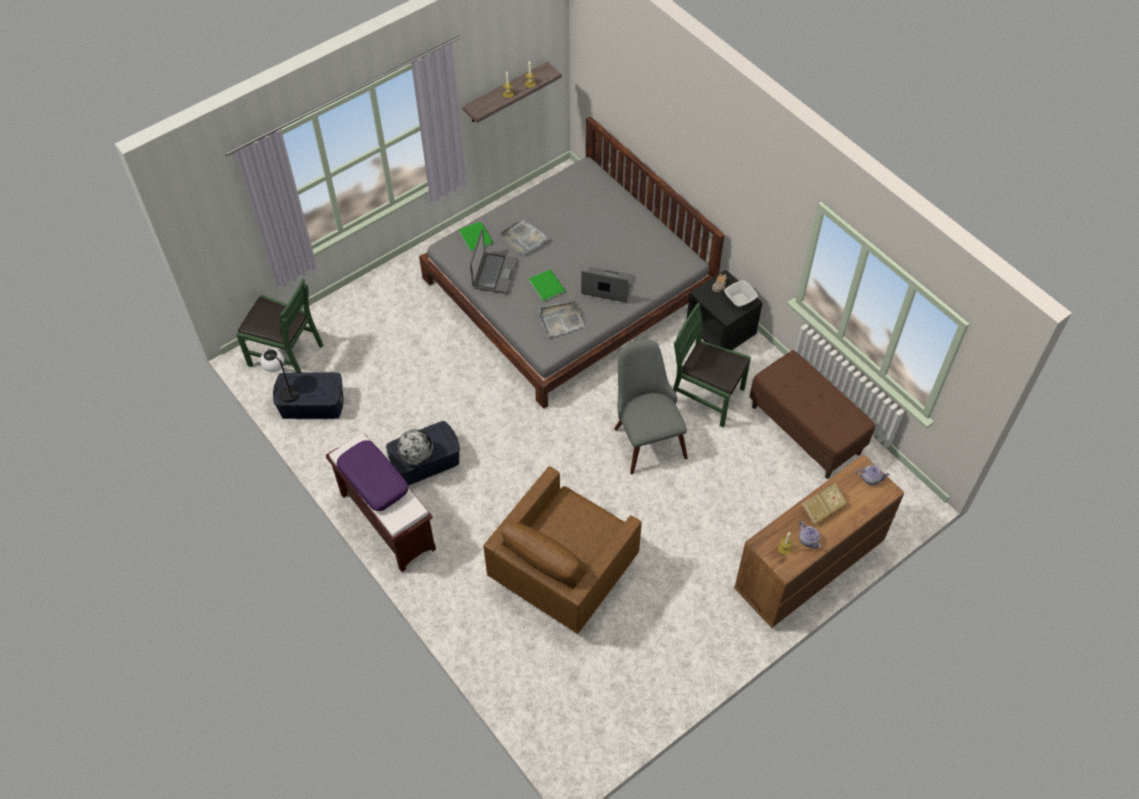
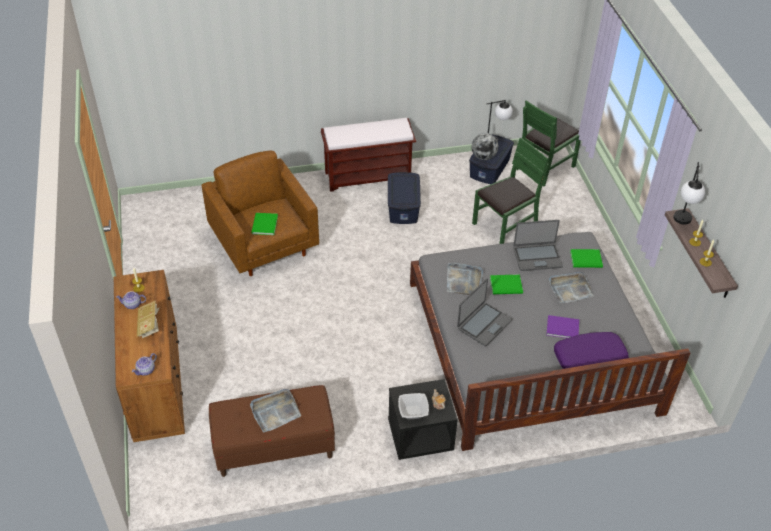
camera: 115 degrees right, 10 degrees down
(374, 480) = (371, 130): purple pillow -> purple pillow (589, 358)
(416, 456) = (397, 184): globe -> globe (483, 157)
(487, 106) = (682, 223): none -> table lamp
(494, 273) = (537, 257): laptop -> laptop turned 45 degrees counterclockwise
(575, 232) = (561, 327): none -> purple book
(588, 524) = (264, 225): none -> green book
(646, 435) = (344, 334): grey chair -> none
(706, 396) = (355, 392): green chair -> green chair (505, 226)
(808, 398) = (275, 411): none -> grey tray

